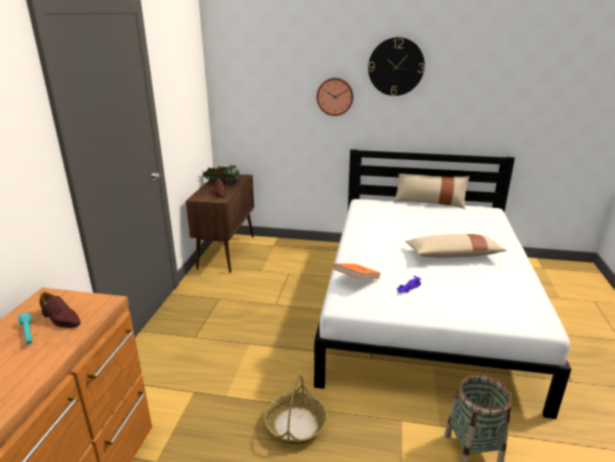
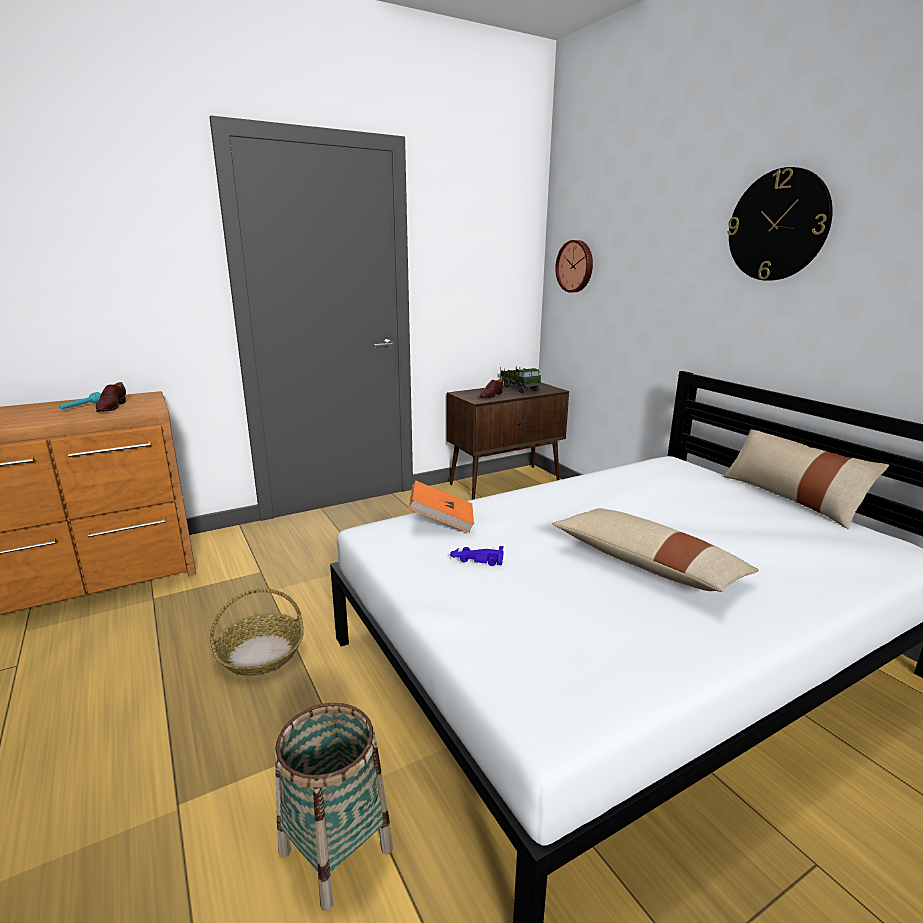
camera: 50 degrees right, 5 degrees down
(335, 96) = (678, 280): wall clock -> wall clock (575, 266)

